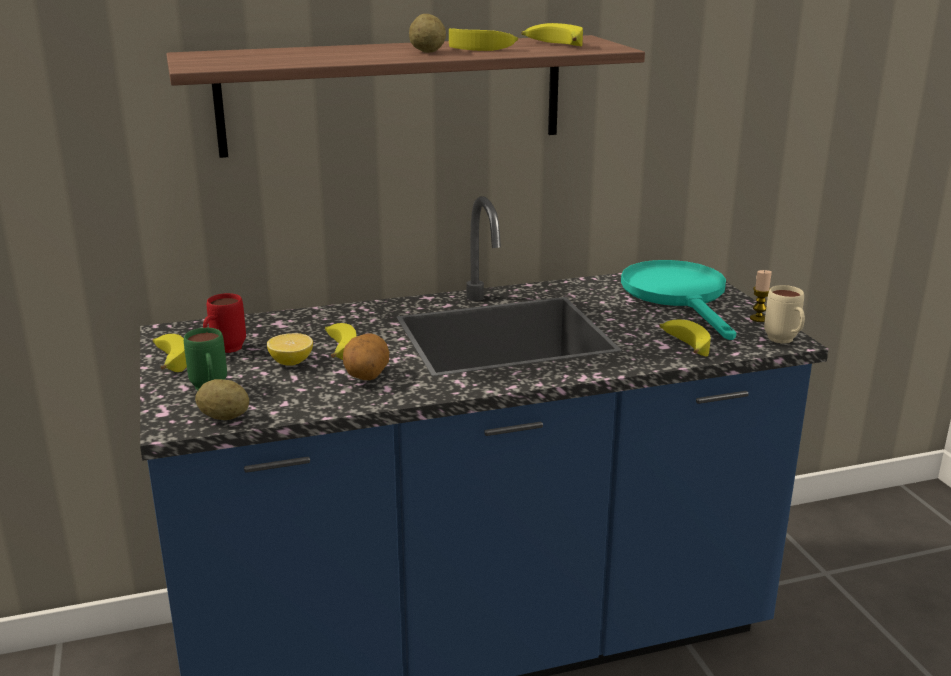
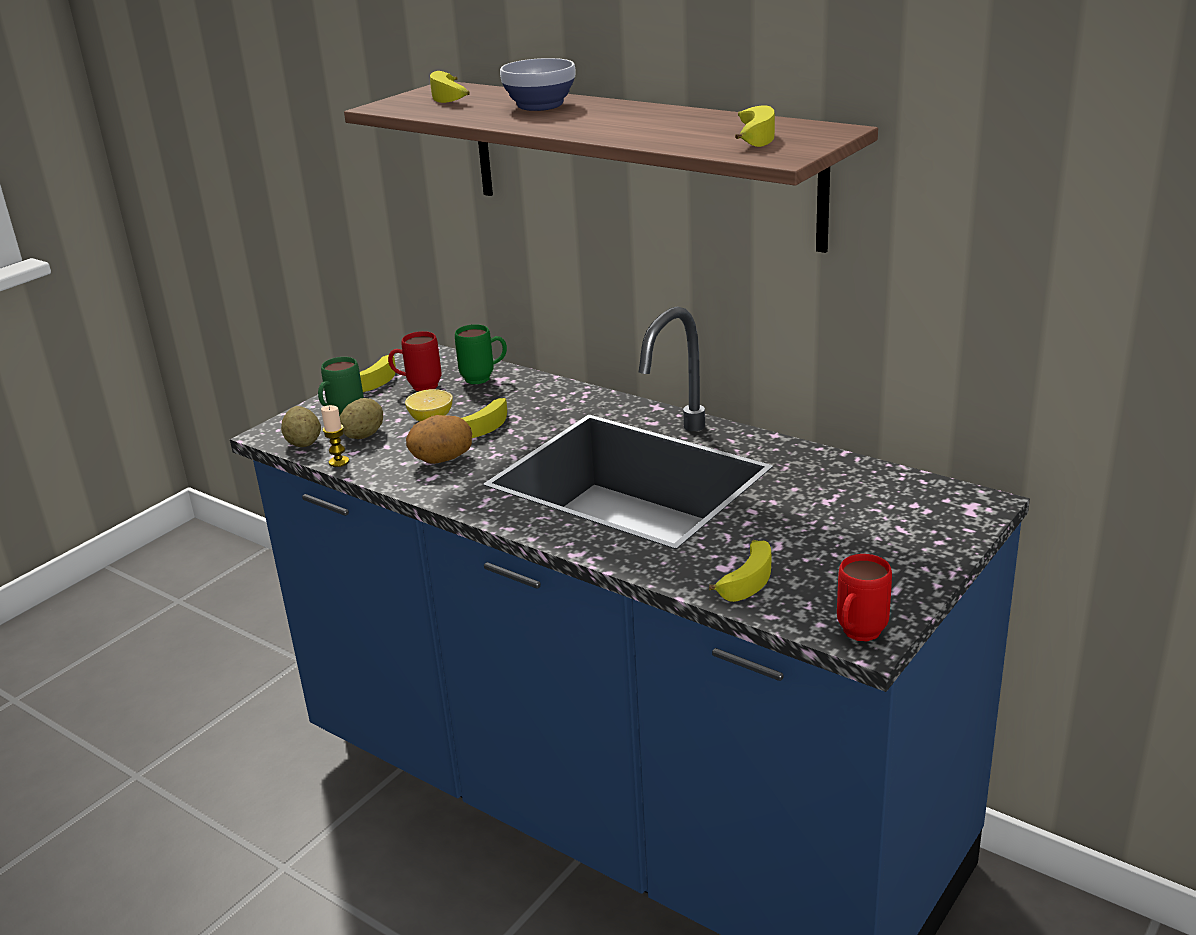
camera: 55 degrees right, 5 degrees up
(265, 327) = (484, 379): none -> green mug
(337, 52) = (539, 106): none -> bowl
(427, 51) = (600, 122): potato -> potato (364, 435)
(482, 48) = (665, 127): banana -> banana (453, 97)
(679, 296) = (890, 524): turquoise frying pan -> none
(758, 318) = (905, 596): candle -> candle (339, 462)
(784, 342) = (857, 637): beige mug -> red mug

